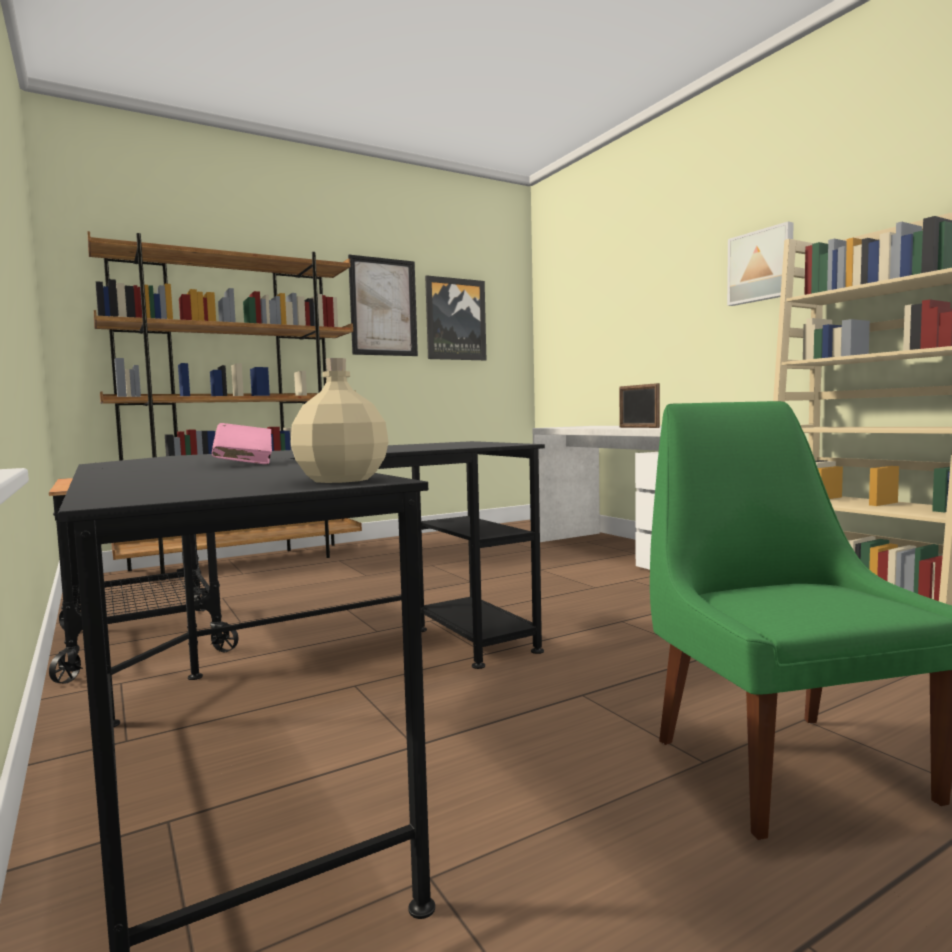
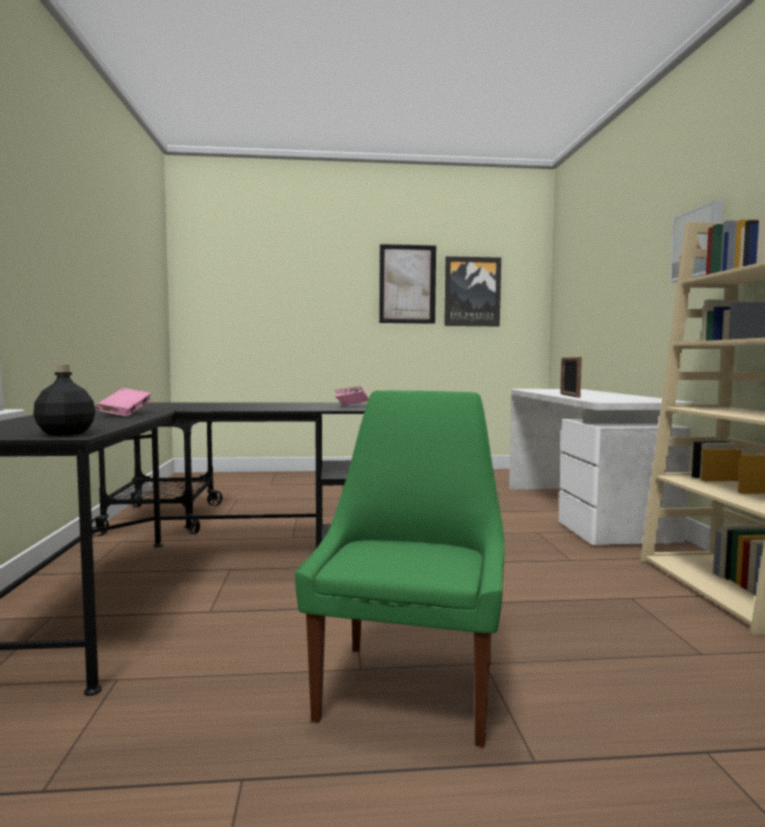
camera: 25 degrees right, 0 degrees up
(245, 562) = (282, 476): brown bookcase -> none
(340, 480) = (66, 433): beige bottle -> black bottle
(485, 443) = (351, 406): none -> pink book

